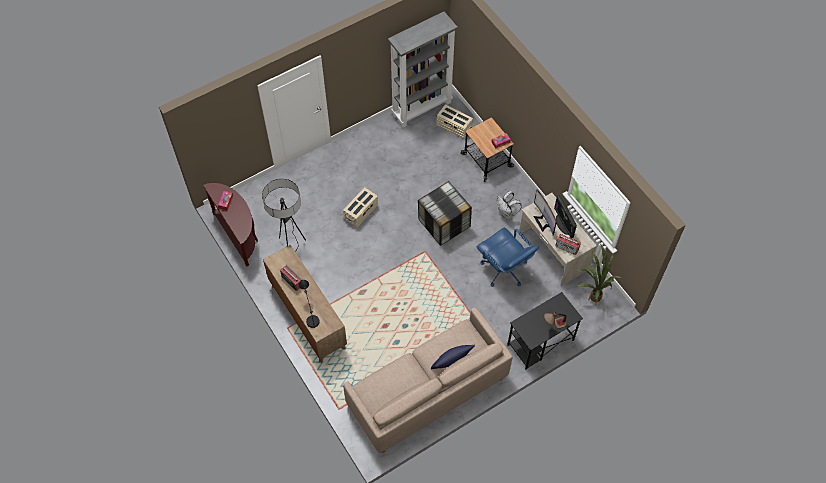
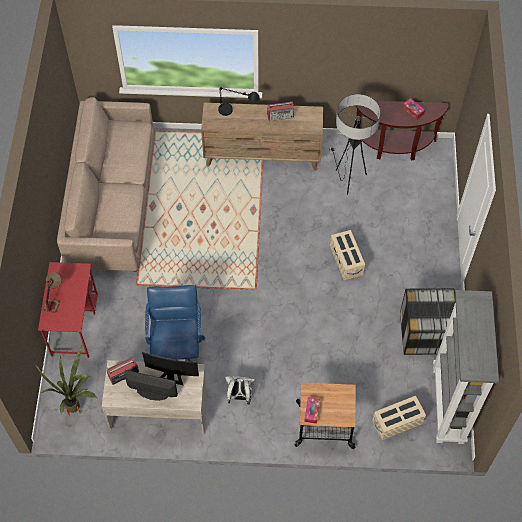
camera: 125 degrees right, 0 degrees up
(443, 223) = (275, 327): storage box -> storage box (426, 332)
(451, 361) = (104, 205): blue pillow -> none
(504, 270) = (176, 347): blue office chair -> blue office chair turned 90 degrees clockwise
(540, 343) = (74, 324): black desk -> red desk

